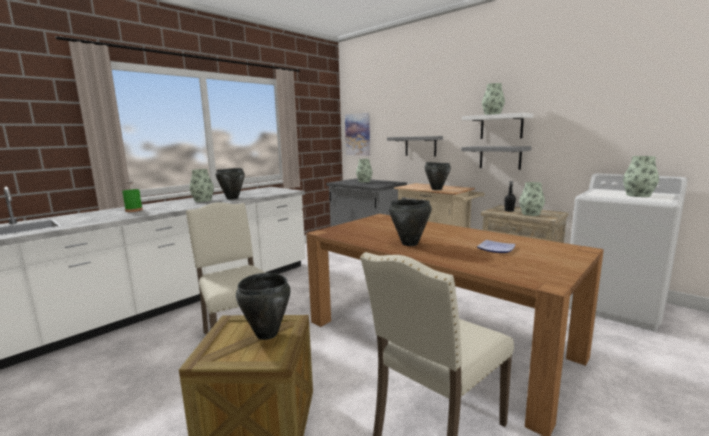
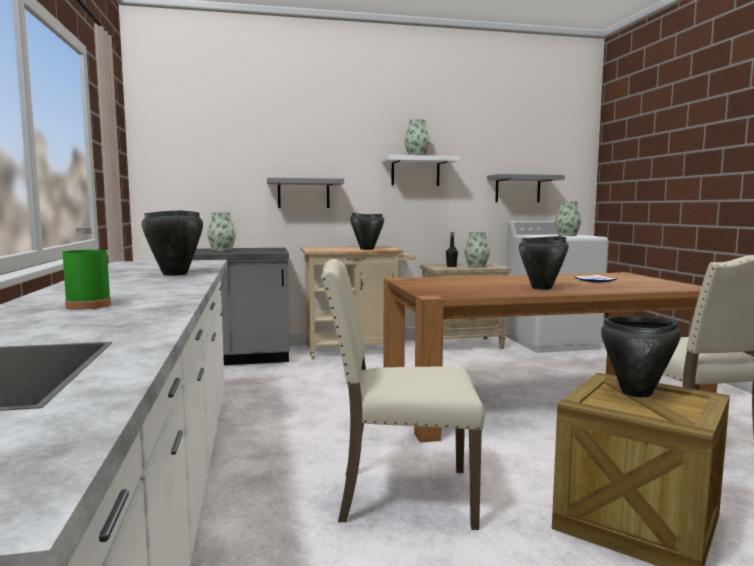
camera: 55 degrees left, 5 degrees down
(203, 200) = (133, 281): vase -> none
(358, 134) = (174, 173): picture -> none
(500, 157) = (415, 207): grey shelf -> grey shelf (517, 189)

